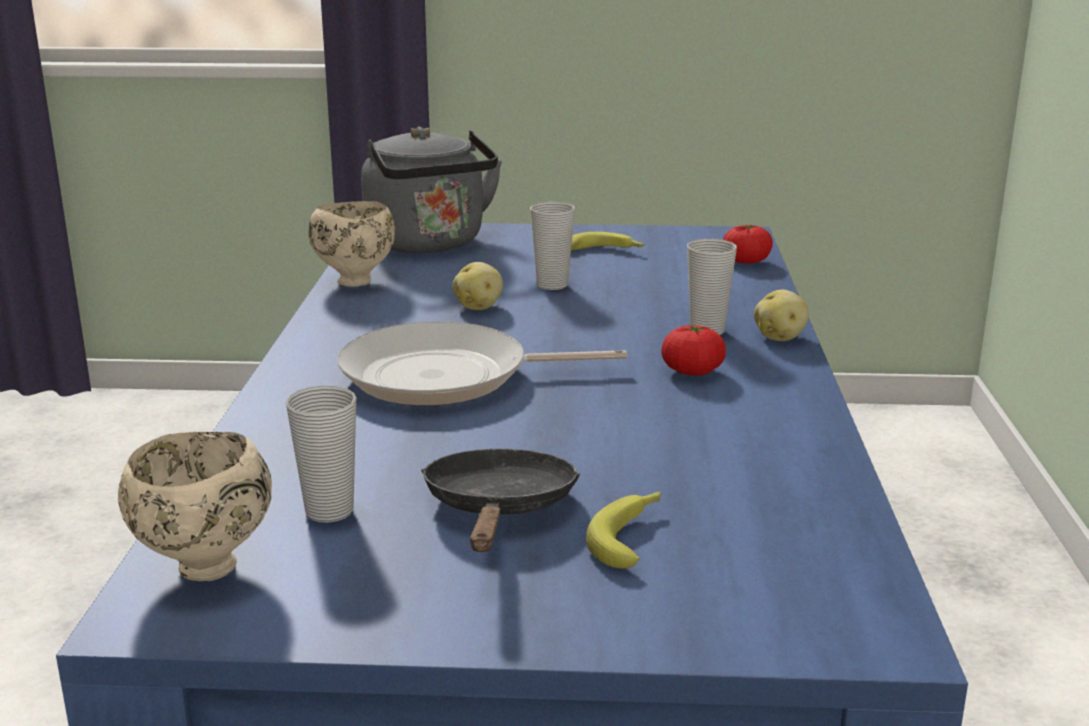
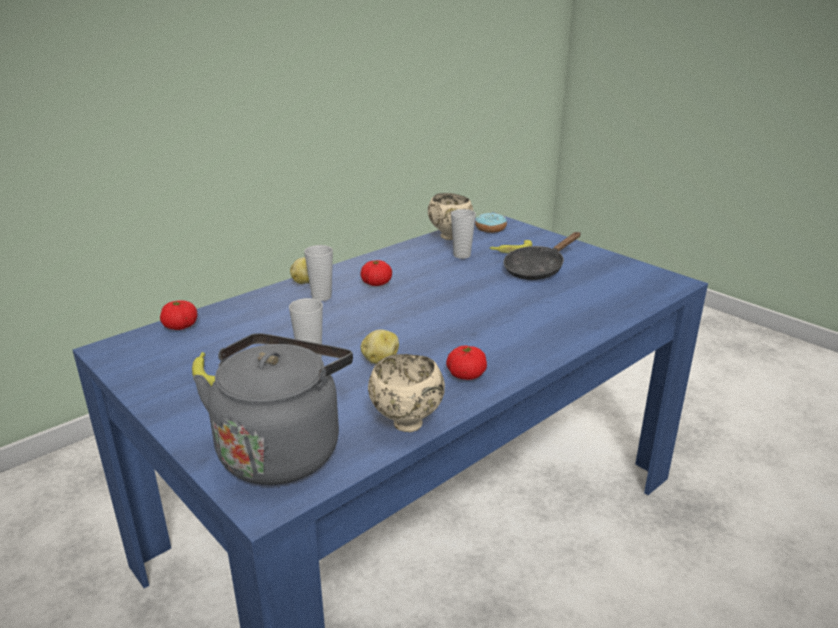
camera: 135 degrees left, 5 degrees up
(203, 569) = (651, 287): beige bowl -> beige bowl (450, 237)
(329, 511) = (593, 288): cup -> cup (462, 255)
(359, 326) = (466, 375): none -> tomato
(446, 377) = (475, 322): frying pan -> none
(814, 592) = (490, 228): none -> donut

